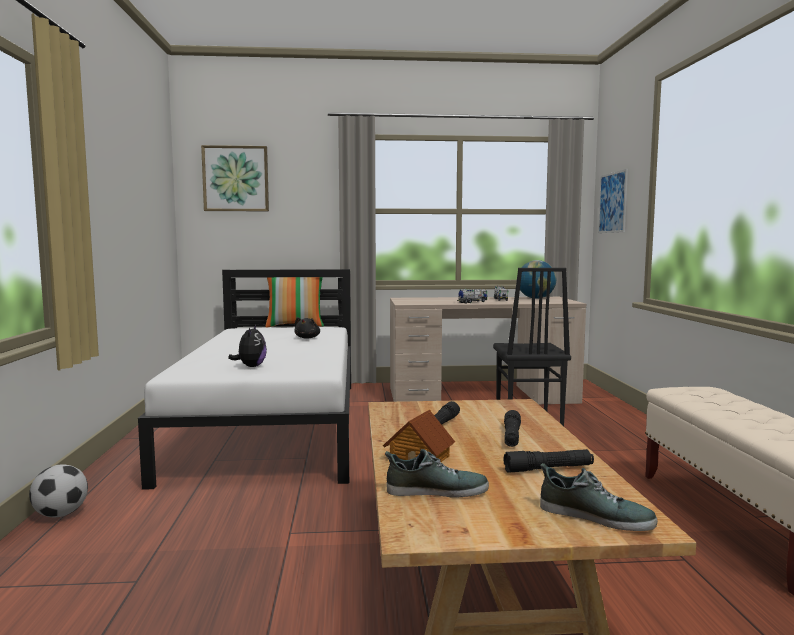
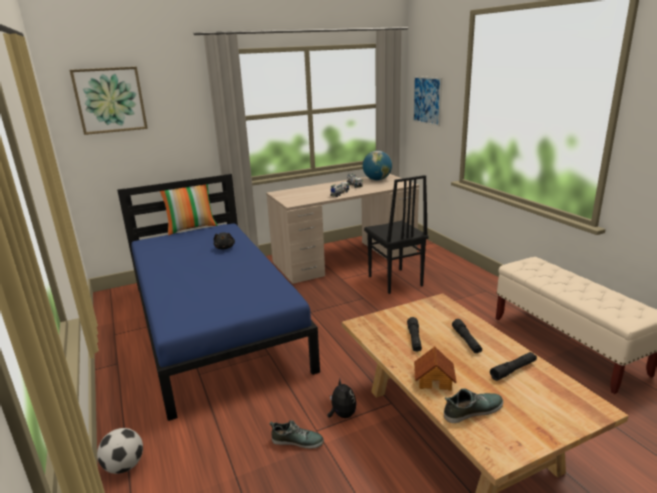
camera: 20 degrees left, 15 degrees up
(251, 366) = (223, 301): plush toy -> plush toy (342, 414)
(274, 425) = (215, 324): white bed -> blue bed
(595, 516) = (570, 408): shoe -> shoe (297, 440)

